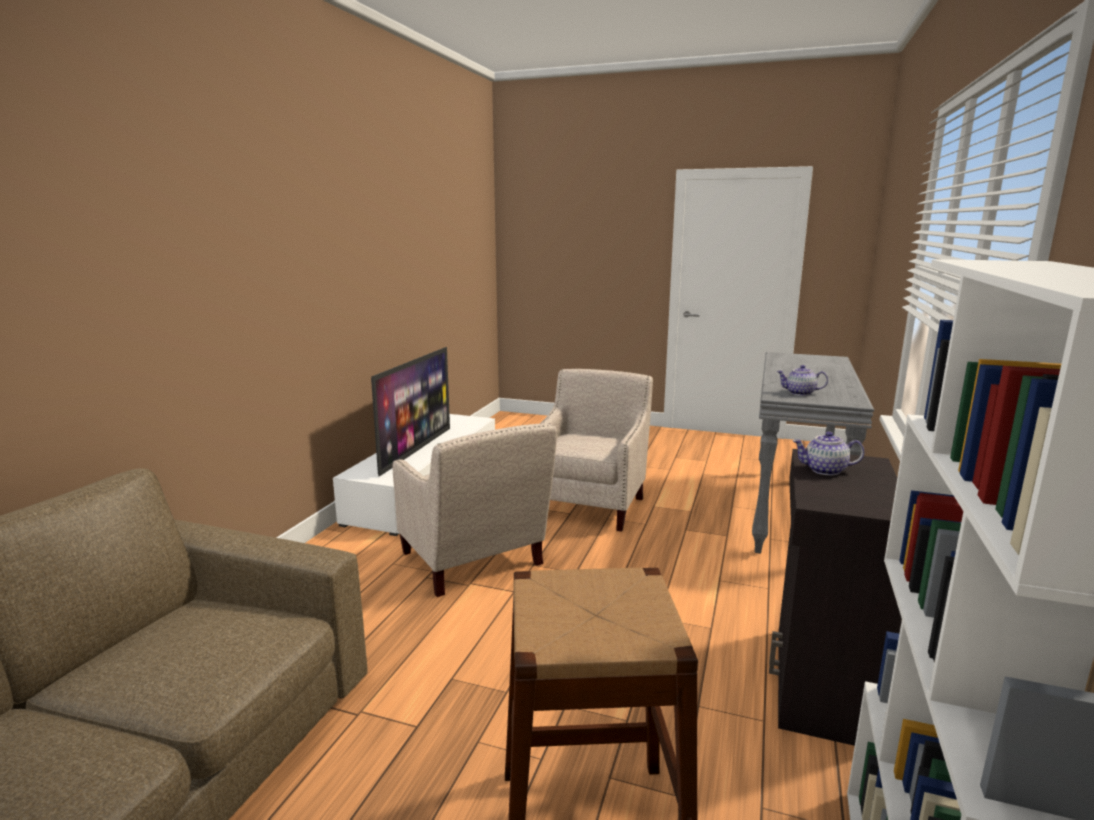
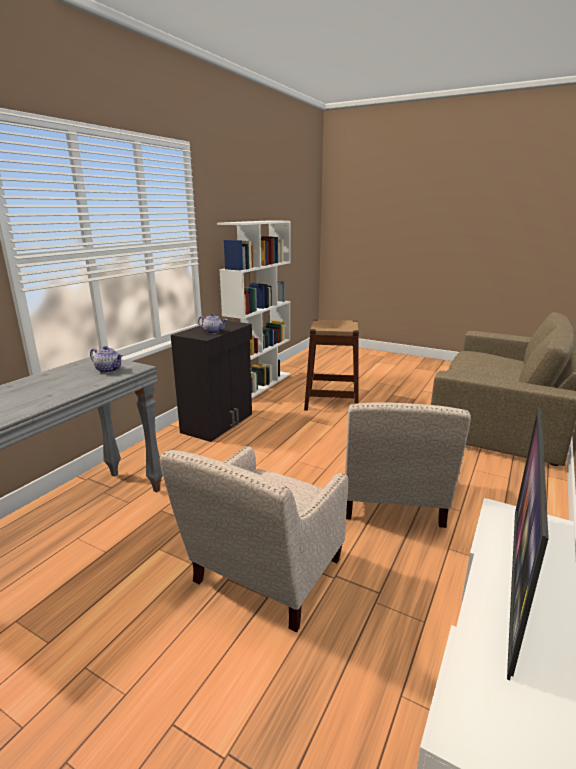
camera: 170 degrees left, 5 degrees up
(473, 563) = (390, 503): beige armchair -> beige armchair turned 150 degrees counterclockwise

